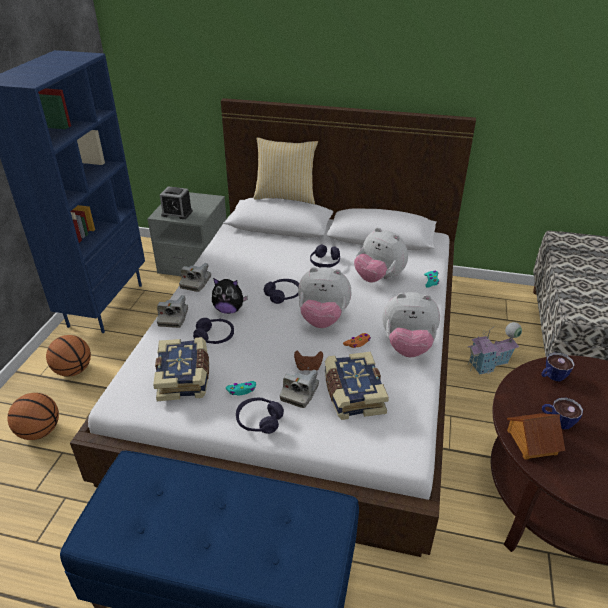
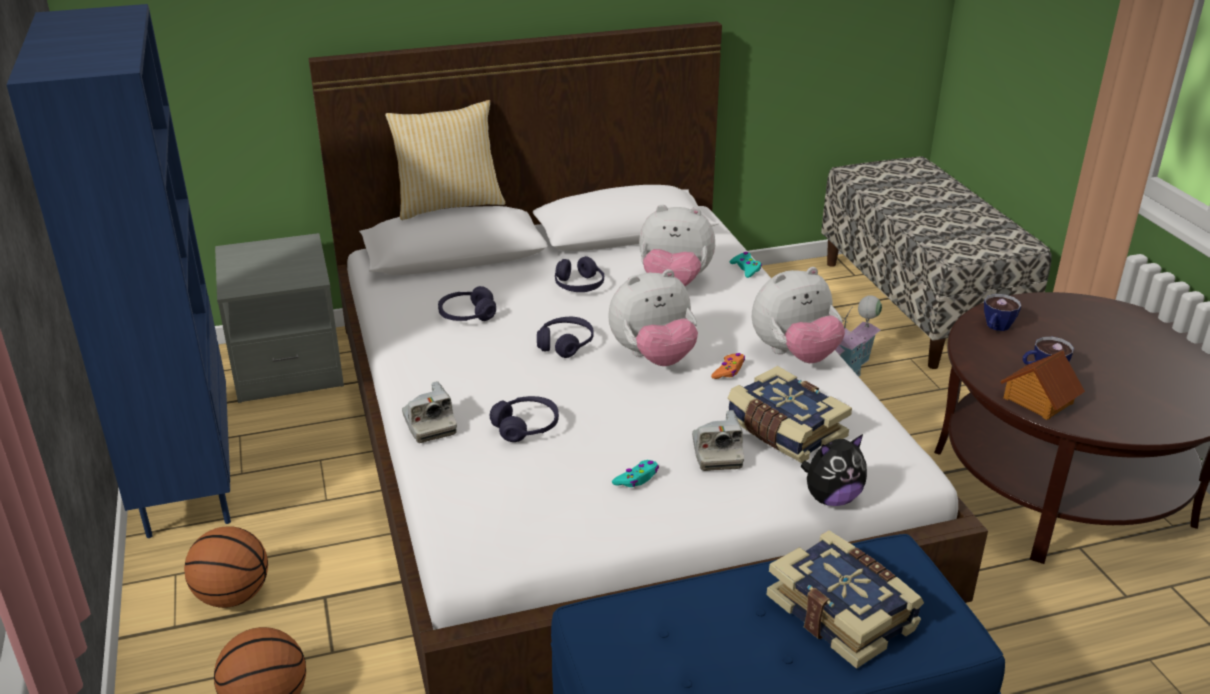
camera: 30 degrees left, 5 degrees down
(177, 213) = (264, 278): alarm clock -> none
(185, 377) = (540, 491): book -> book (843, 612)
(196, 283) = (410, 368): camera -> none
(229, 310) = (505, 387): plush toy -> plush toy (831, 498)
(259, 421) = (699, 504): purple headphones -> purple headphones (467, 315)
(308, 367) = (695, 420): brown game controller -> none

